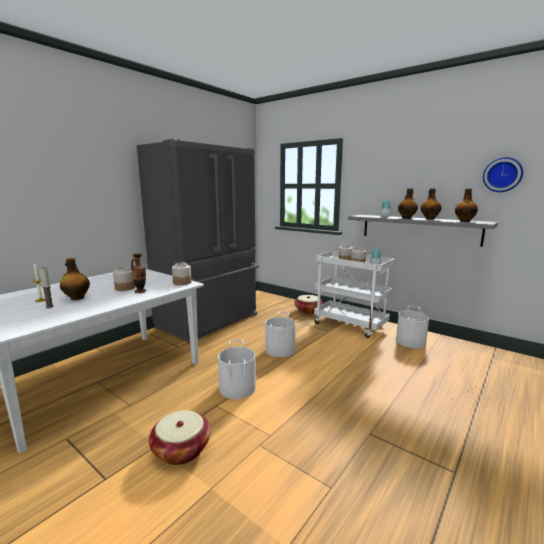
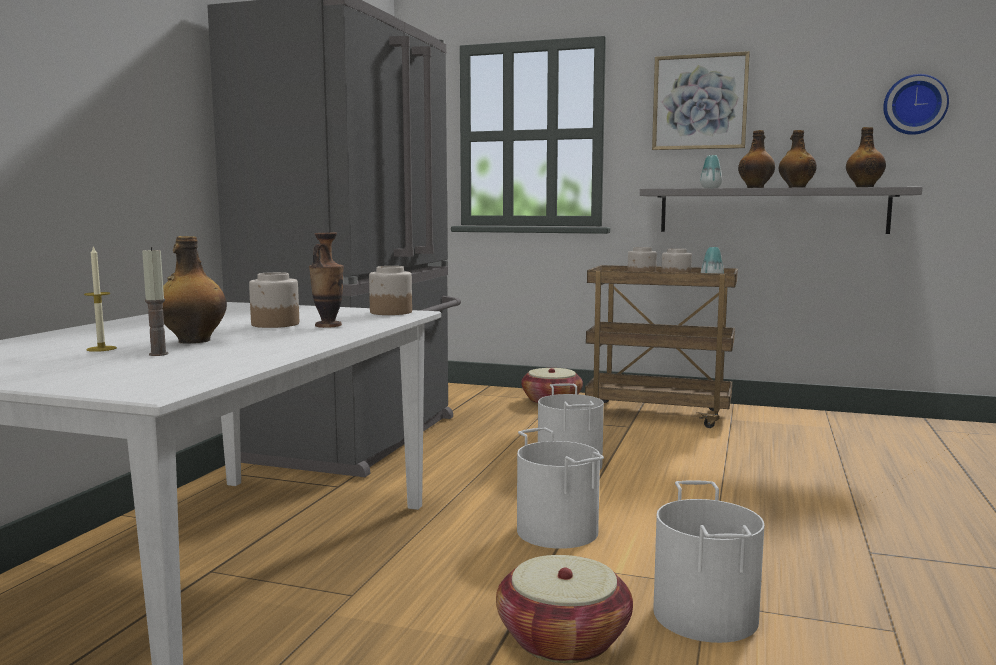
camera: 20 degrees left, 5 degrees down
(351, 325) = (659, 414): white cart -> brown cart
(385, 171) = (699, 102): none -> picture
(411, 342) = (790, 425): white bucket -> white bucket (706, 614)

